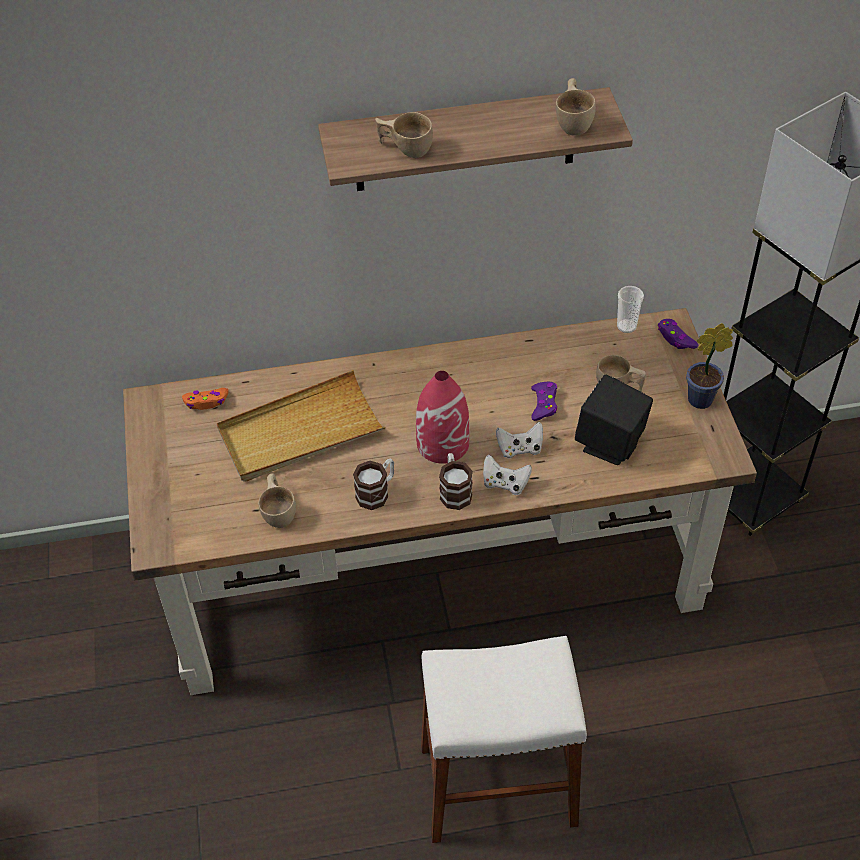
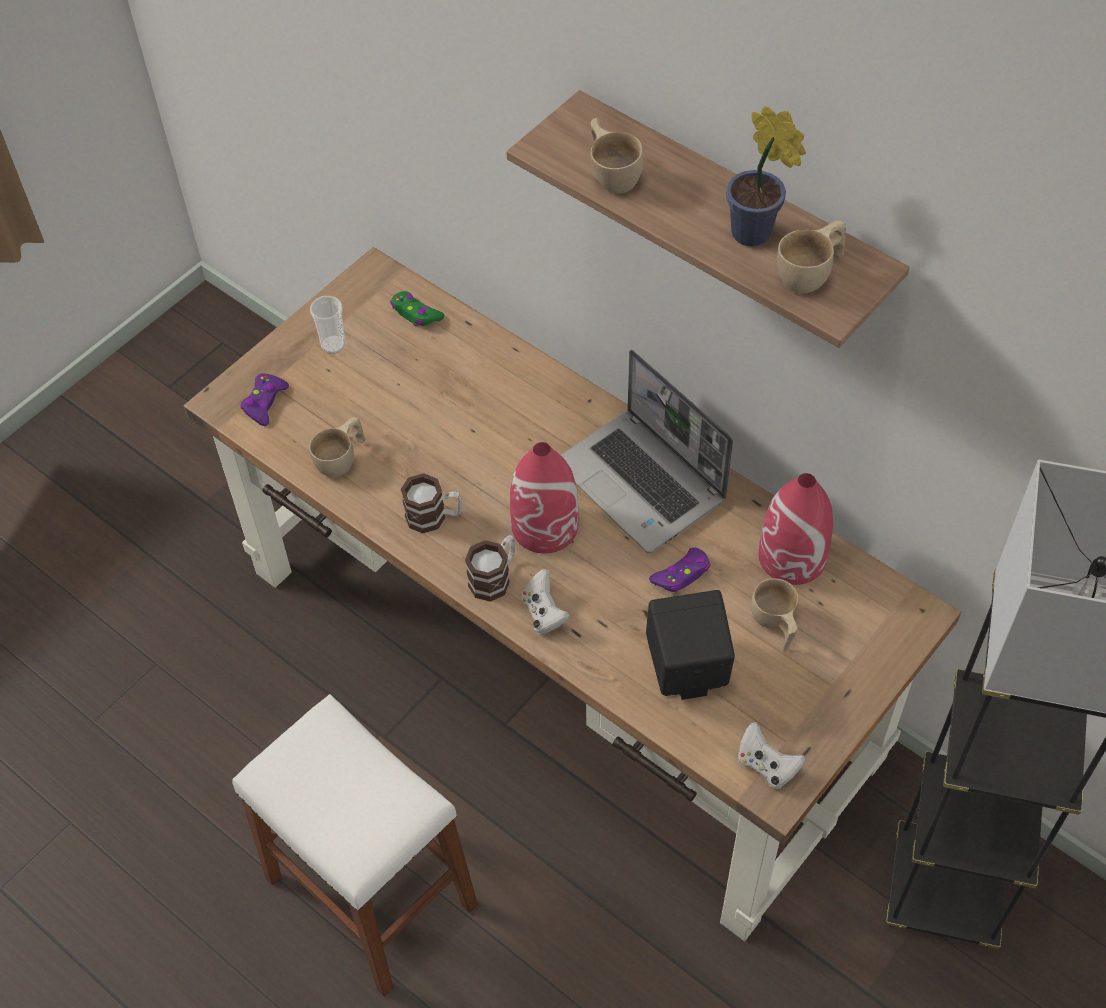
camera: 50 degrees right, 5 degrees up
(206, 402) = (416, 314): orange game controller -> green game controller
(300, 432) = (449, 406): beige tray -> none
(461, 379) = (642, 483): none -> laptop
(520, 449) = (601, 595): white game controller -> white game controller (766, 765)
(582, 349) = (793, 557): none -> red vase
(626, 326) = (870, 574): cup -> cup (333, 345)
(675, 338) = (902, 631): purple game controller -> purple game controller (264, 403)
(703, 399) = (840, 715): potted plant -> potted plant (756, 235)

